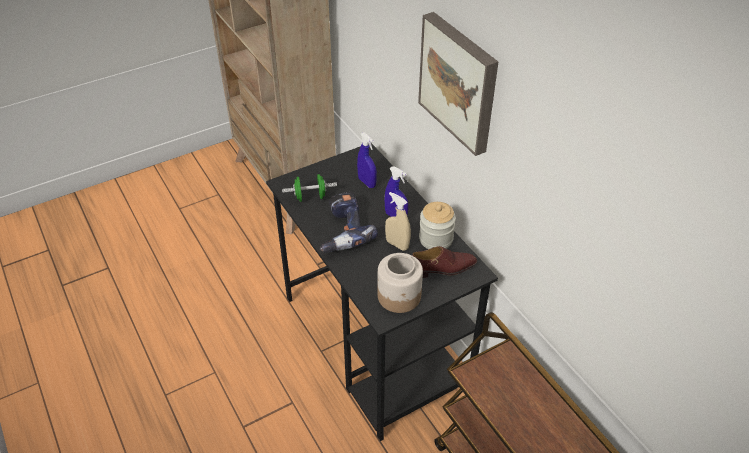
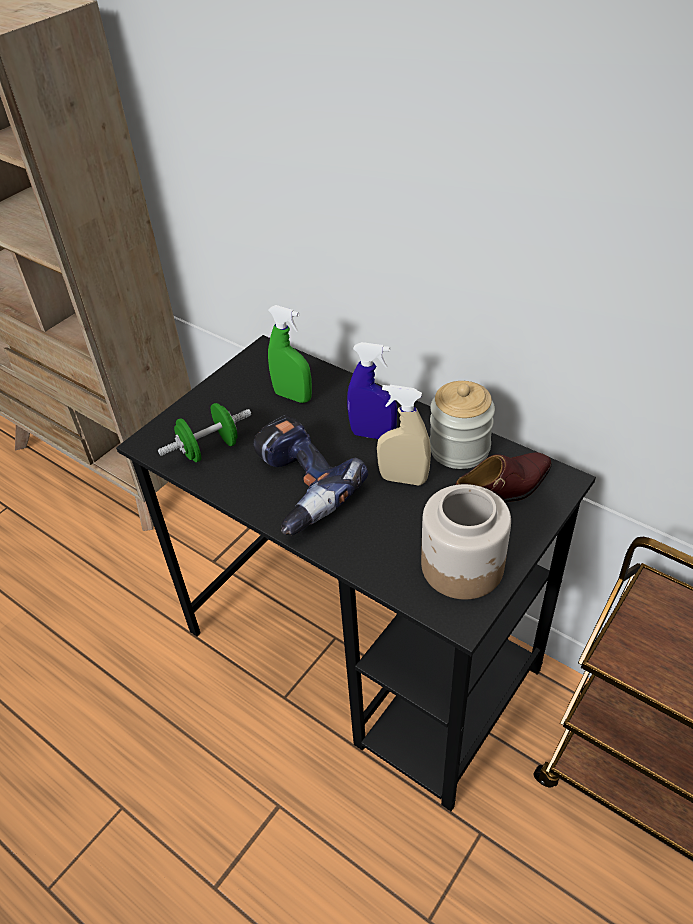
camera: 20 degrees left, 0 degrees up
(367, 182) = (293, 396): blue spray bottle -> green spray bottle
(460, 82) = (464, 138): picture -> none

